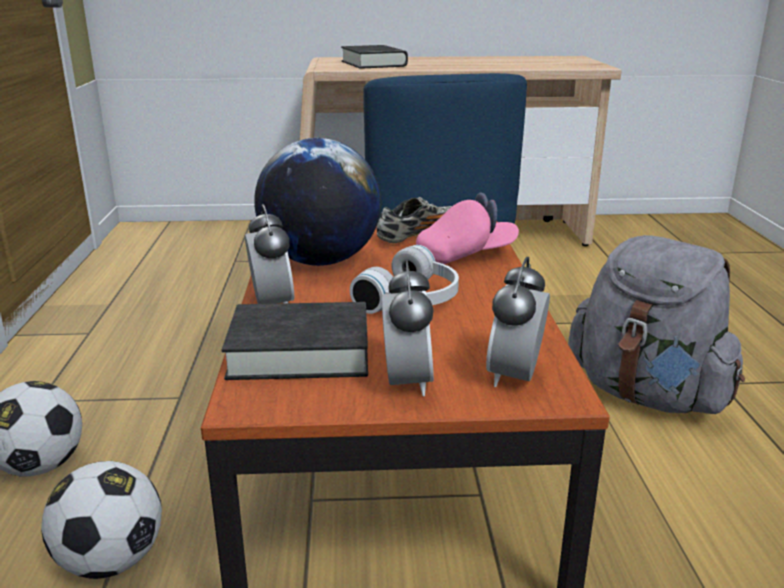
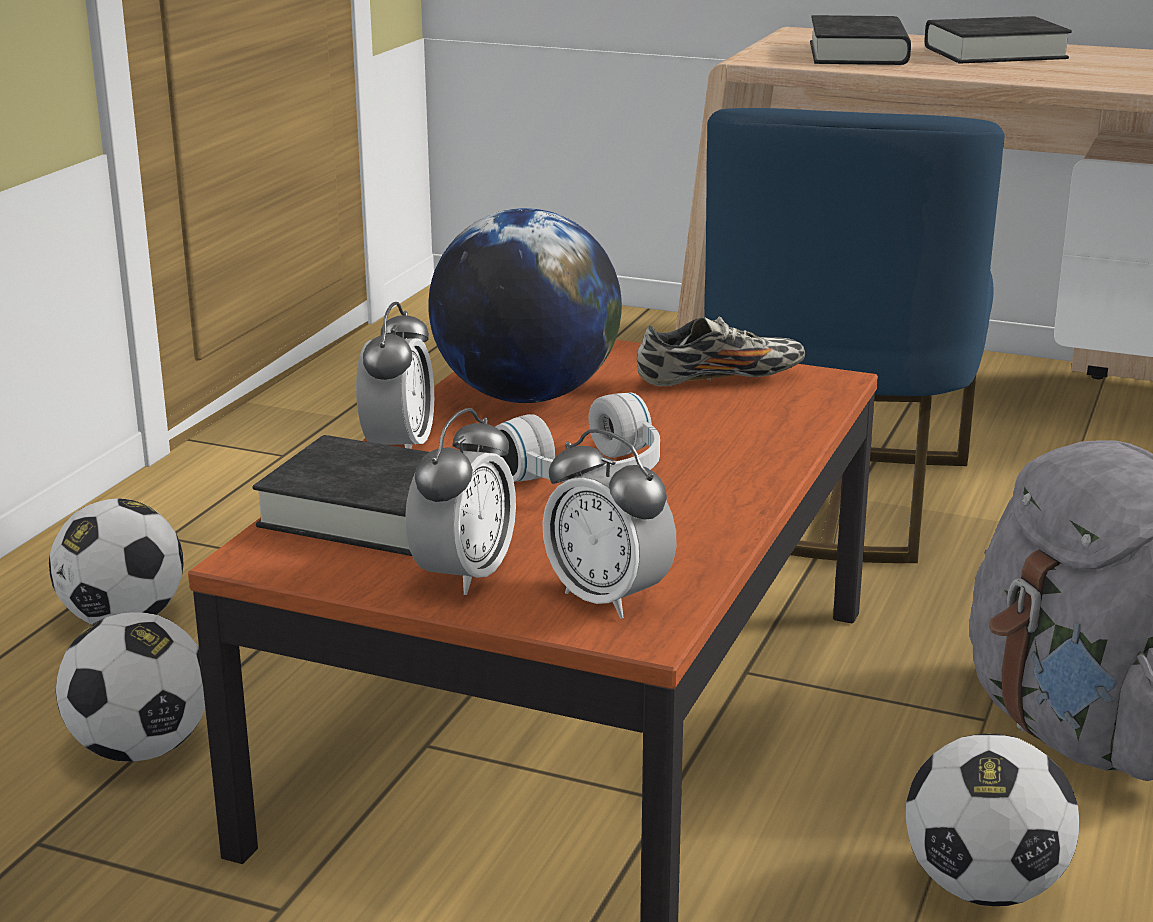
camera: 25 degrees right, 0 degrees up
(438, 60) = (994, 53): none -> black book
(466, 256) = (750, 424): pink cap -> none
(515, 376) = (608, 598): alarm clock -> alarm clock turned 90 degrees counterclockwise
(683, 497) = (984, 887): none -> football

